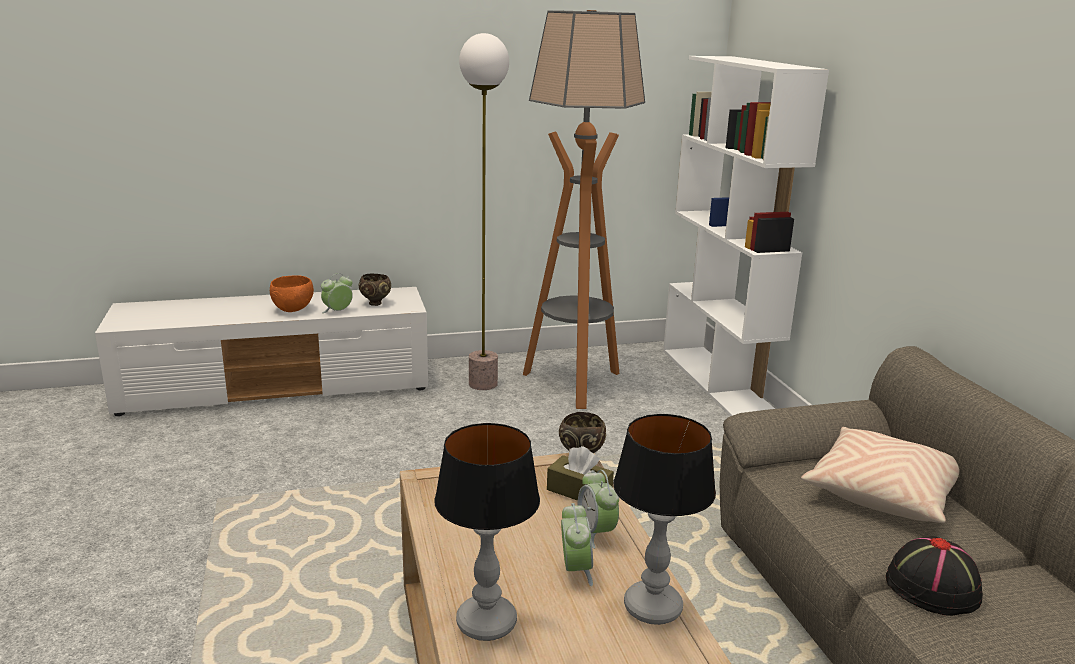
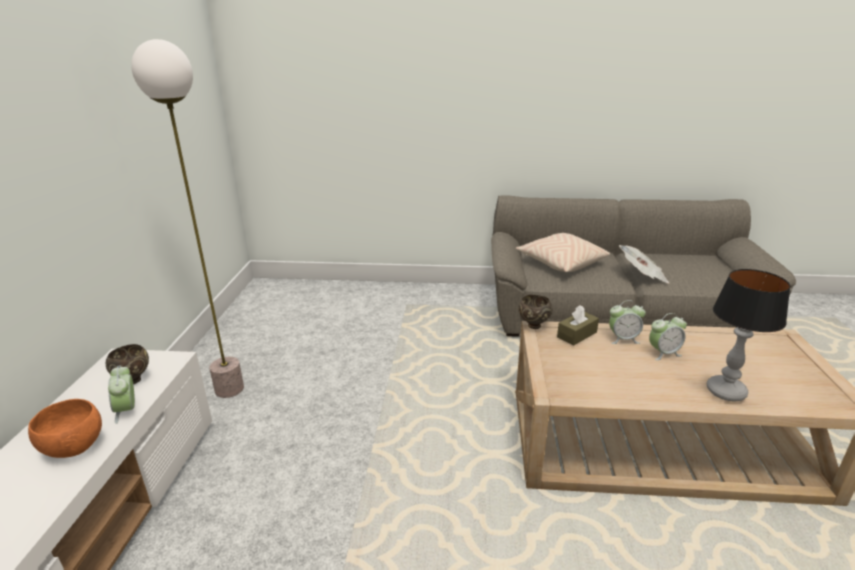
camera: 70 degrees left, 5 degrees up
(574, 384) = (275, 343): floor lamp -> none
(575, 570) = (663, 353): alarm clock -> alarm clock turned 150 degrees clockwise
(654, 608) = (697, 336): table lamp -> none
(717, 381) = (324, 288): white bookcase -> none
(933, 587) = (642, 276): black hat -> newspaper

